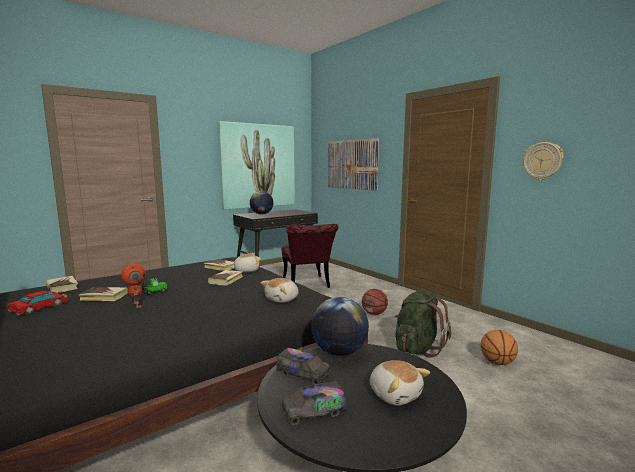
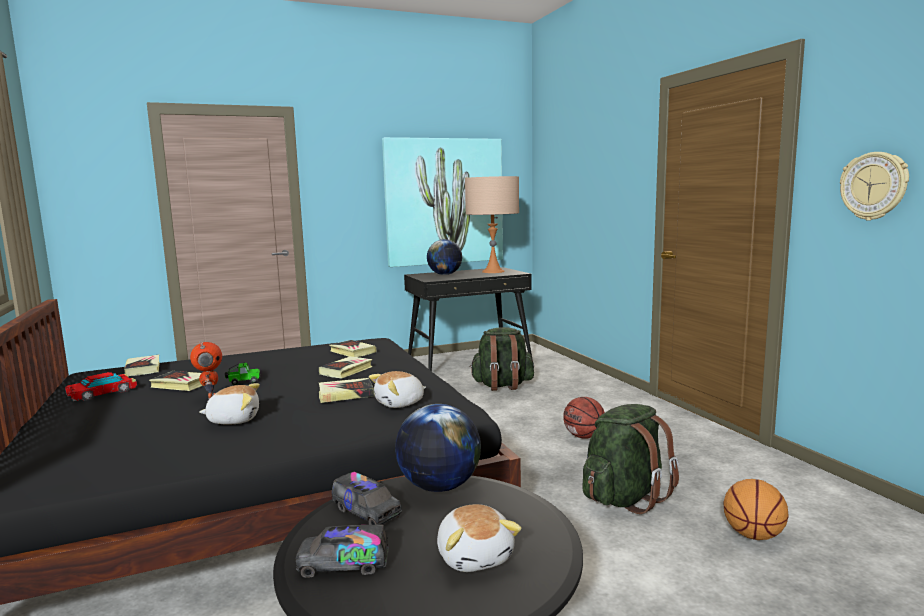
camera: 15 degrees right, 0 degrees up
(240, 296) = (345, 394): none -> book
(246, 270) = (384, 358): plush toy -> plush toy (234, 419)
(292, 212) = (493, 271): none -> beige table lamp
(307, 285) = (502, 385): red chair -> green backpack
(352, 164) = (585, 196): picture -> none

